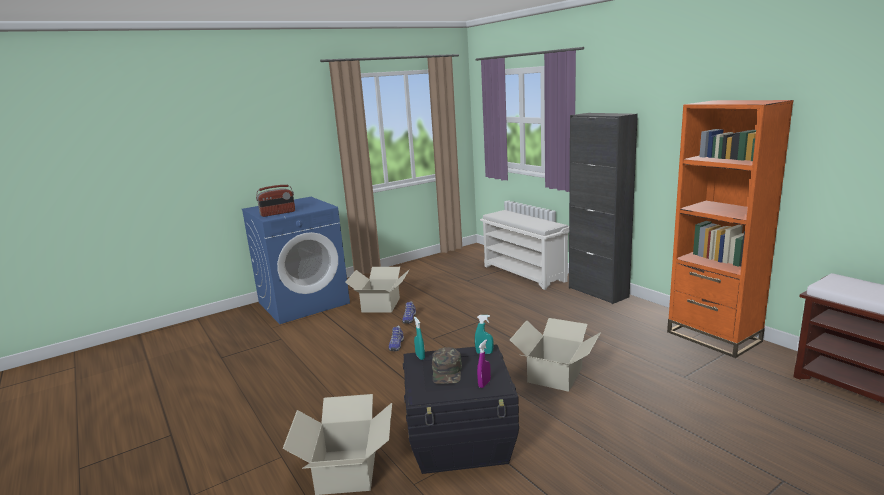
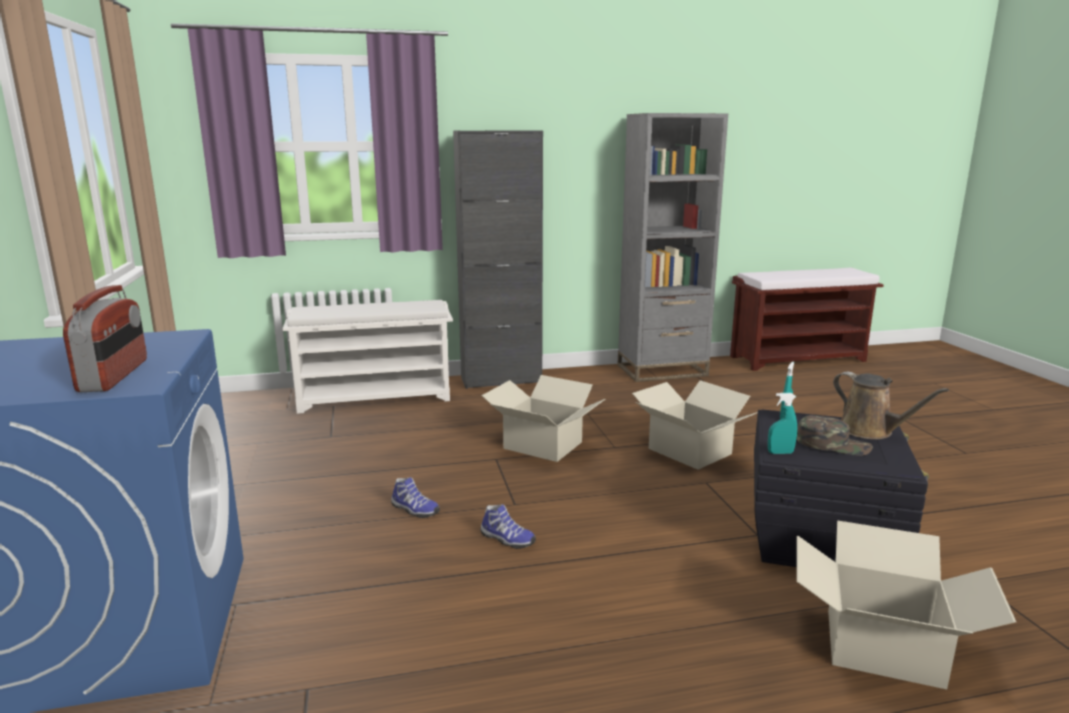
camera: 70 degrees left, 0 degrees up
(381, 305) = (310, 526): cardboard box -> cardboard box (543, 445)
(484, 384) = (870, 431): purple spray bottle -> brown watering can
(713, 337) = (662, 370): orange bookcase -> grey bookcase

